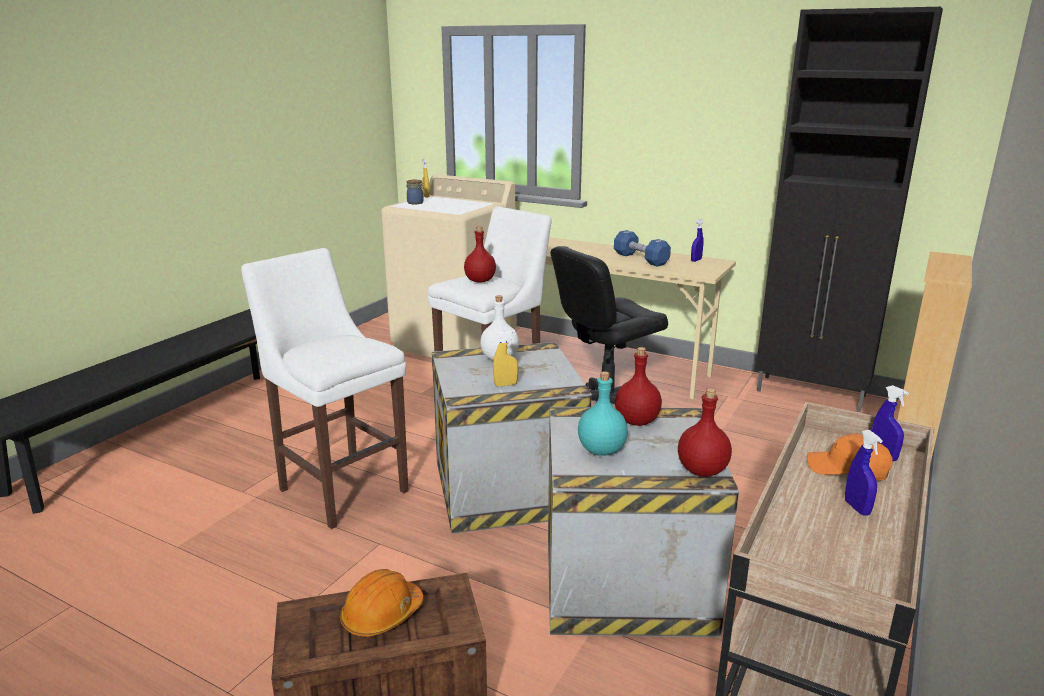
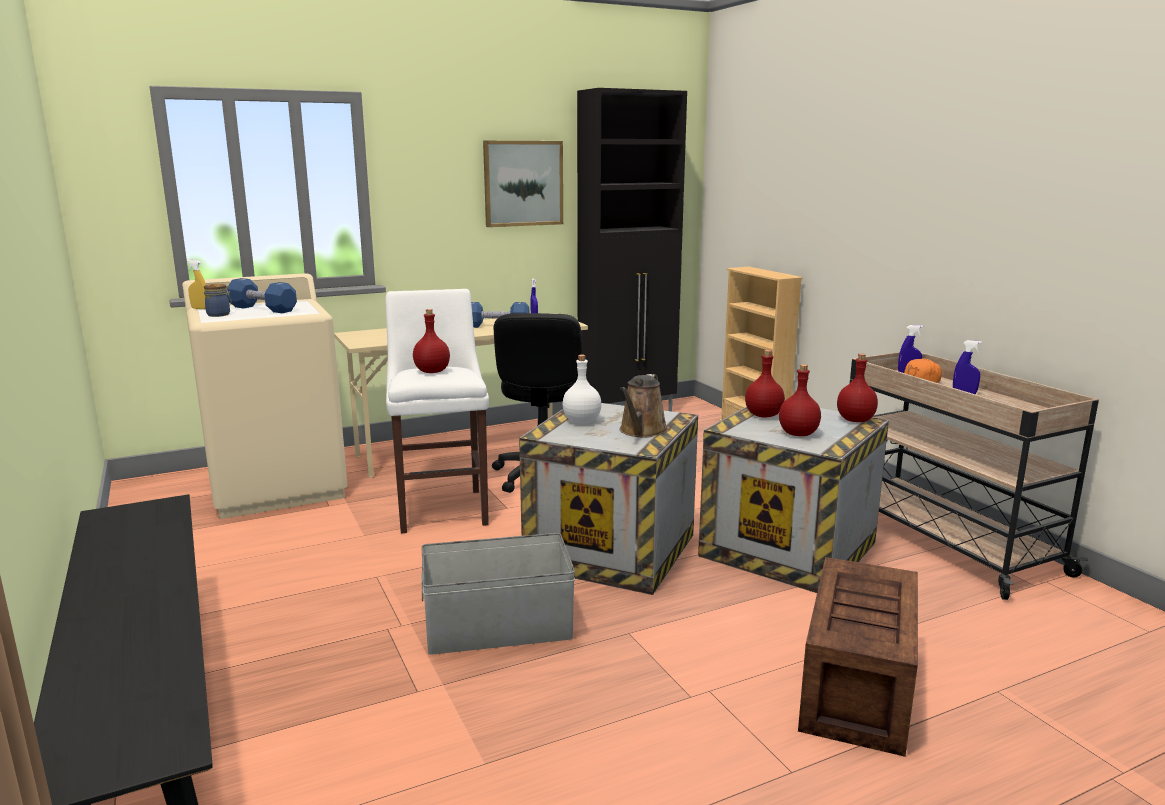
camera: 55 degrees left, 5 degrees down
(340, 487) = (497, 628): white stool -> grey storage box
(382, 615) = (858, 602): orange hard hat -> none
(447, 204) = (263, 309): none -> blue dumbbell
(505, 385) = (641, 431): yellow spray bottle -> brown watering can
(600, 450) = (798, 434): turquoise bottle -> red bottle
(732, 117) = (523, 183): none -> picture

